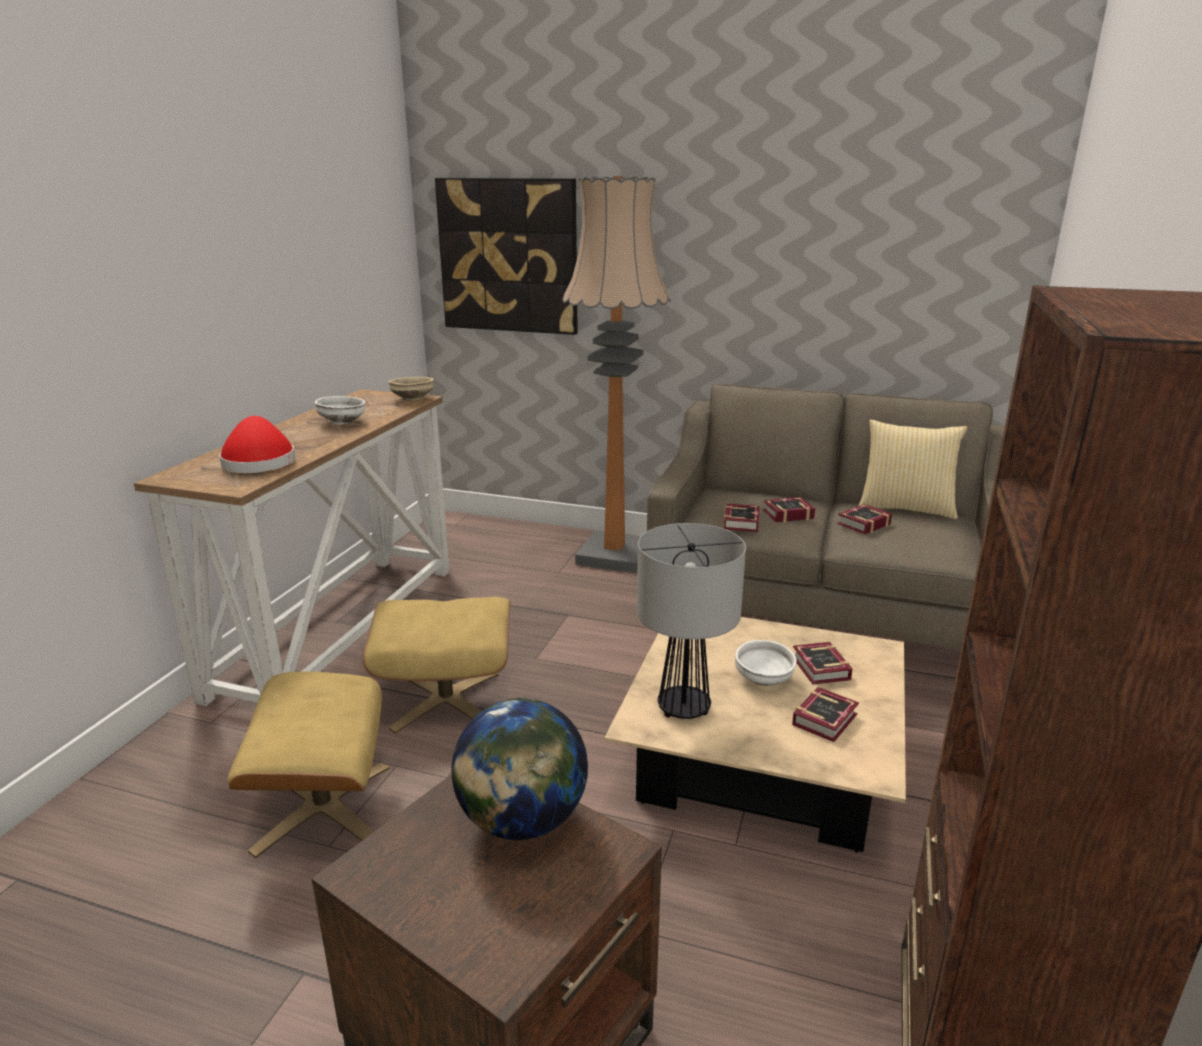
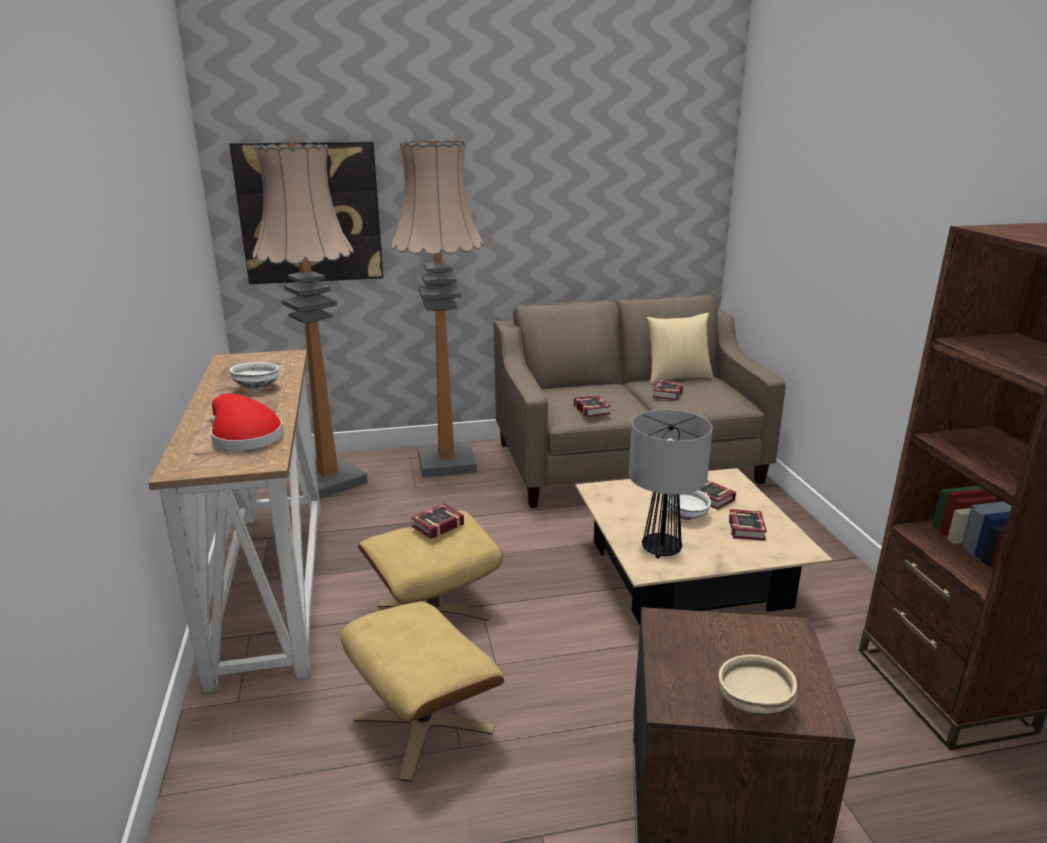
camera: 30 degrees left, 0 degrees up
(413, 399) = (285, 356): beige bowl -> beige bowl (753, 703)
(485, 545) = (328, 481): none -> floor lamp
(522, 821) = (723, 636): globe -> none
(785, 514) = (612, 397): book -> book (435, 526)

